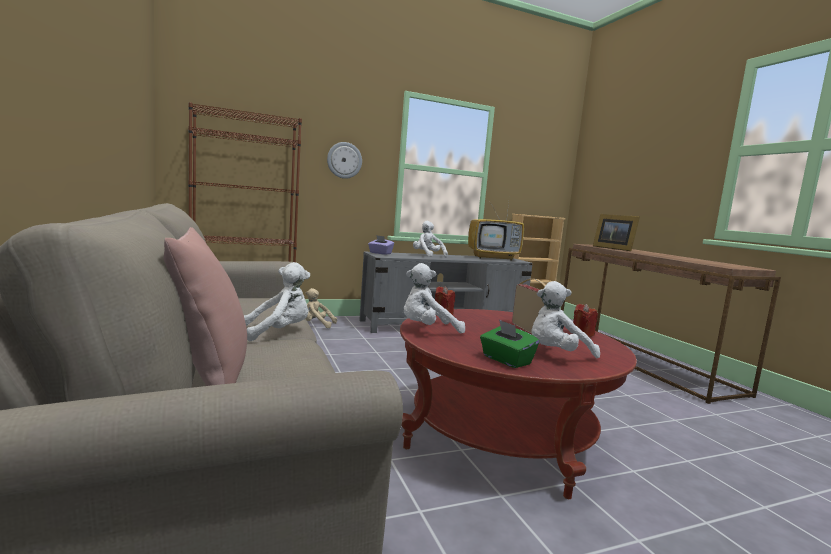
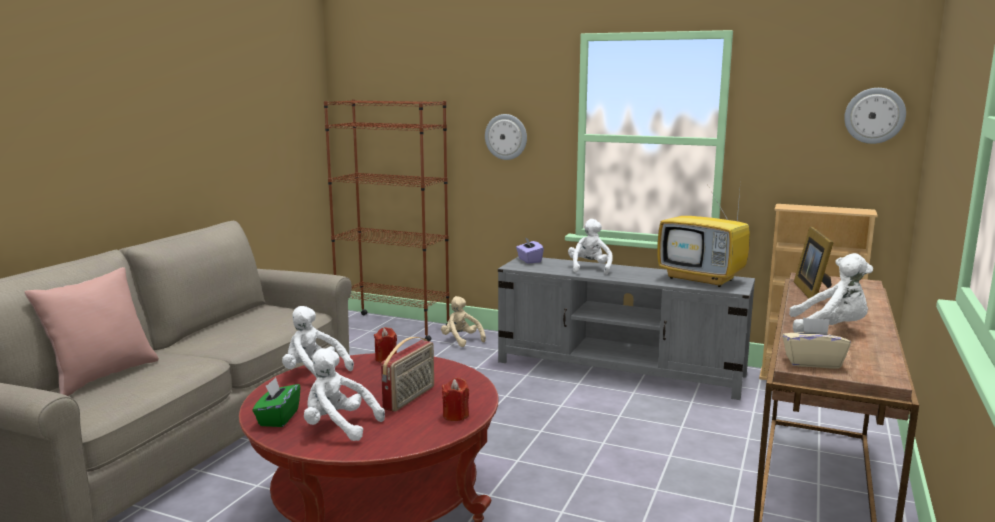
camera: 45 degrees right, 5 degrees up
(279, 332) = (221, 350): white plush toy -> white plush toy (830, 329)
(555, 166) = (874, 115): none -> wall clock
(726, 266) = (812, 362): none -> beige tissue box

